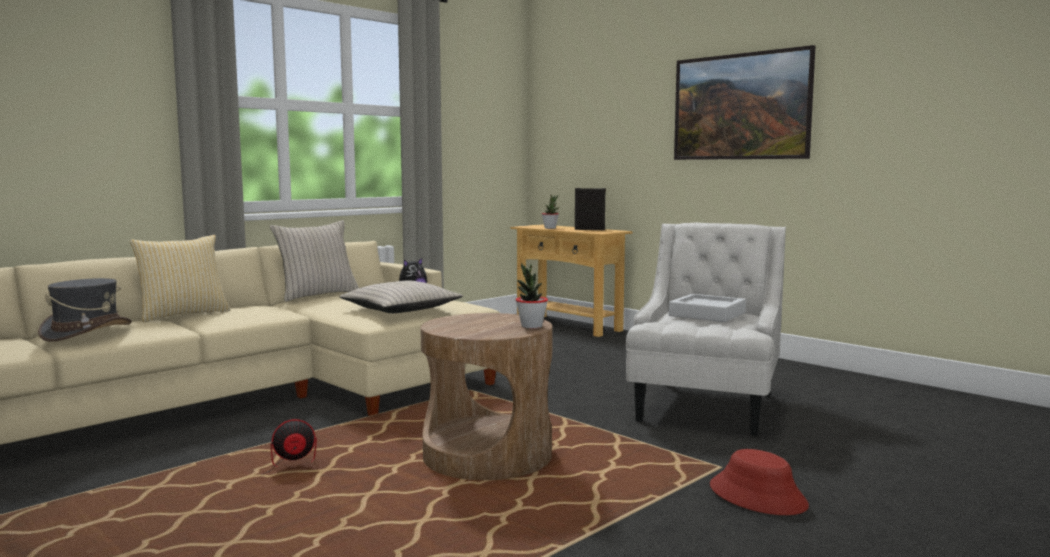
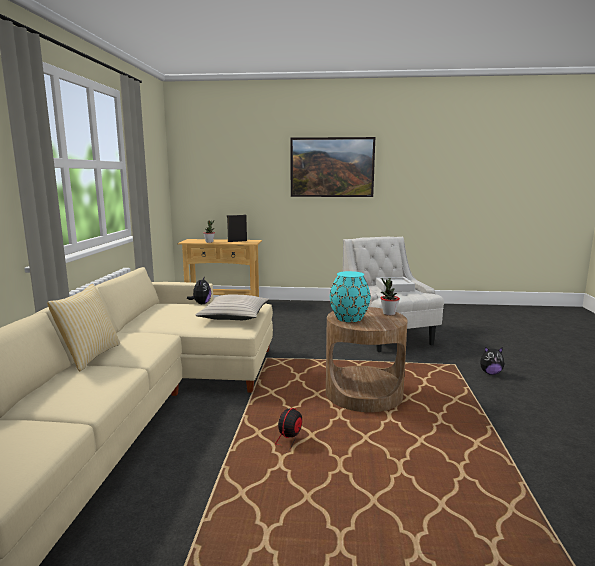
camera: 40 degrees left, 5 degrees up
(87, 332) = (71, 394): grey hat -> none
(317, 296) = (139, 316): beige pillow -> none
(461, 322) = (349, 318): none -> turquoise vase
(758, 496) = (490, 373): red hat -> plush toy

